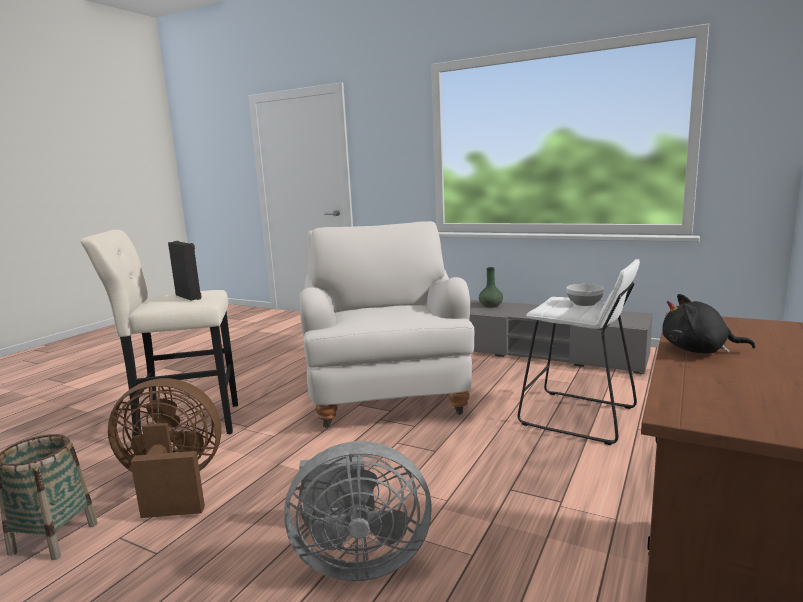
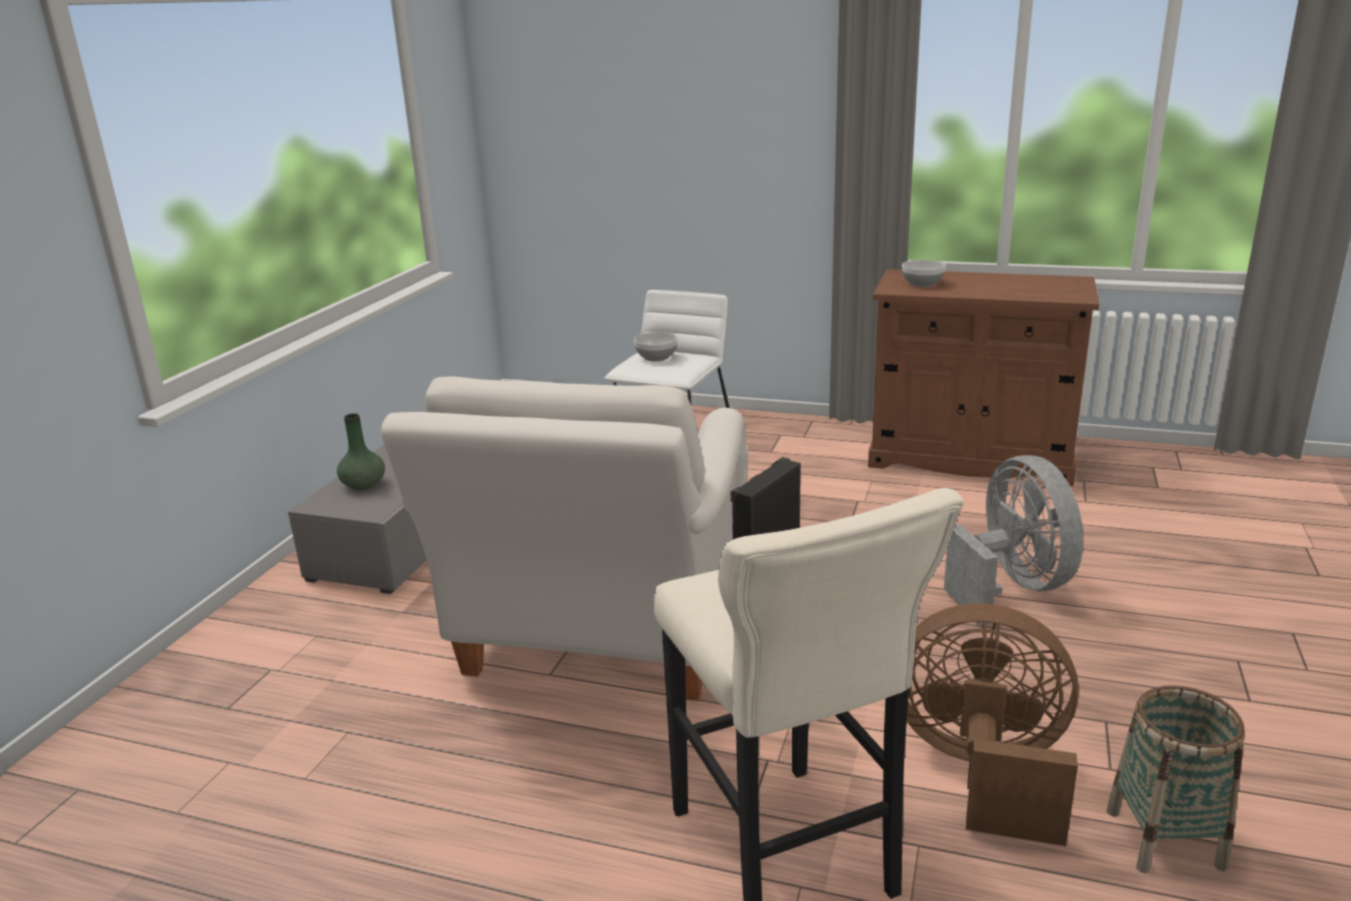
camera: 100 degrees left, 10 degrees up
(172, 486) = (982, 772): brown fan -> brown fan turned 120 degrees clockwise
(387, 392) = (602, 631): white armchair -> white armchair turned 60 degrees counterclockwise
(698, 350) = (971, 291): black plush toy -> none
(733, 332) = (921, 284): none -> bowl

